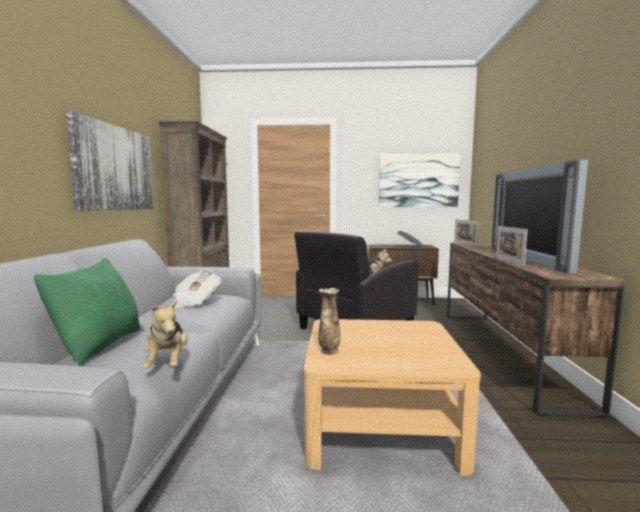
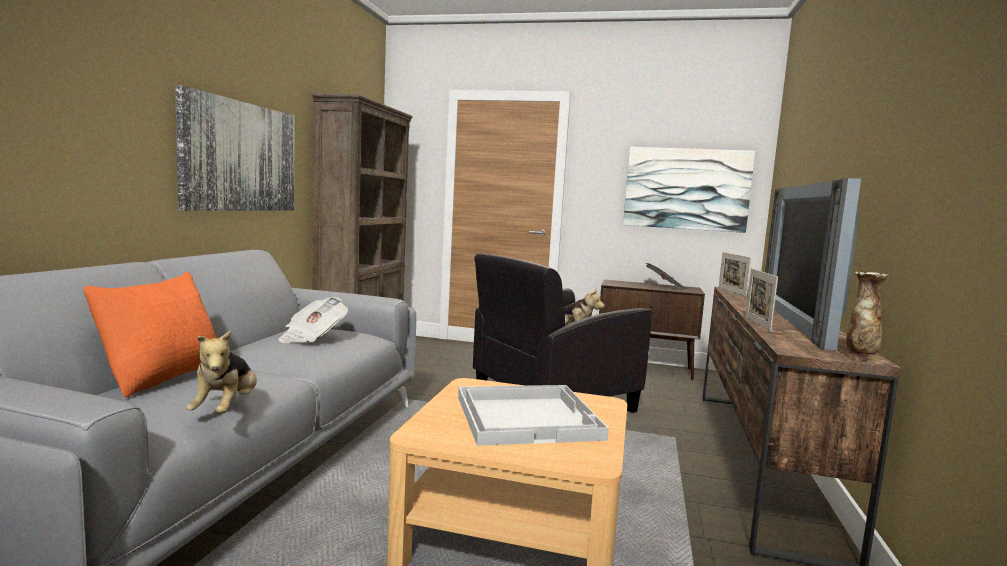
camera: 10 degrees right, 0 degrees up
(99, 345) = (163, 378): green pillow -> orange pillow
(329, 351) = (440, 419): vase -> vase (860, 358)
(386, 341) = (527, 416): none -> white tray

